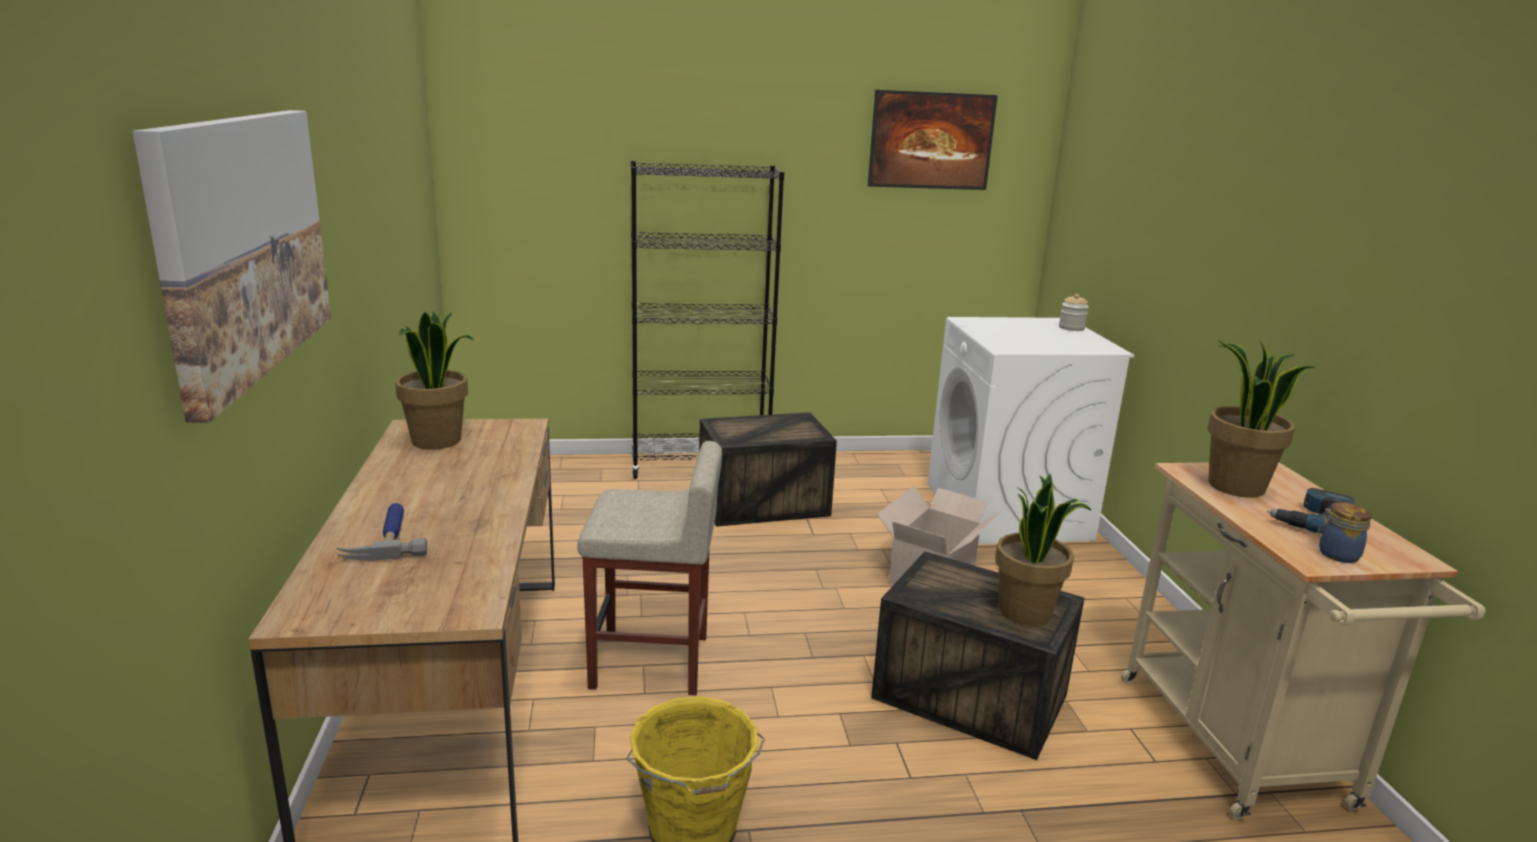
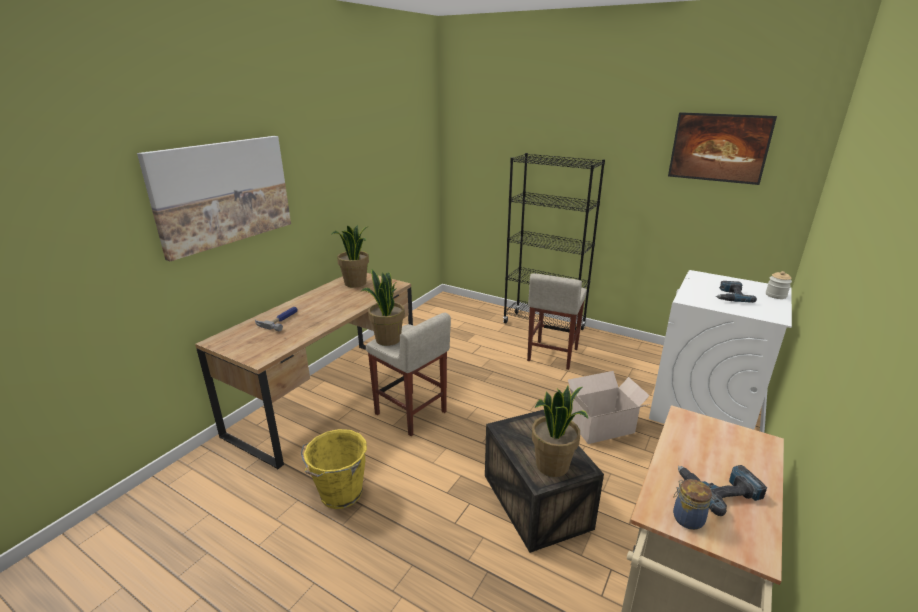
camera: 40 degrees right, 5 degrees up
(761, 504) = (552, 355): crate -> beige stool
(1036, 337) = (730, 296): none -> power drill
(1235, 487) = (702, 442): potted plant -> potted plant (387, 339)

